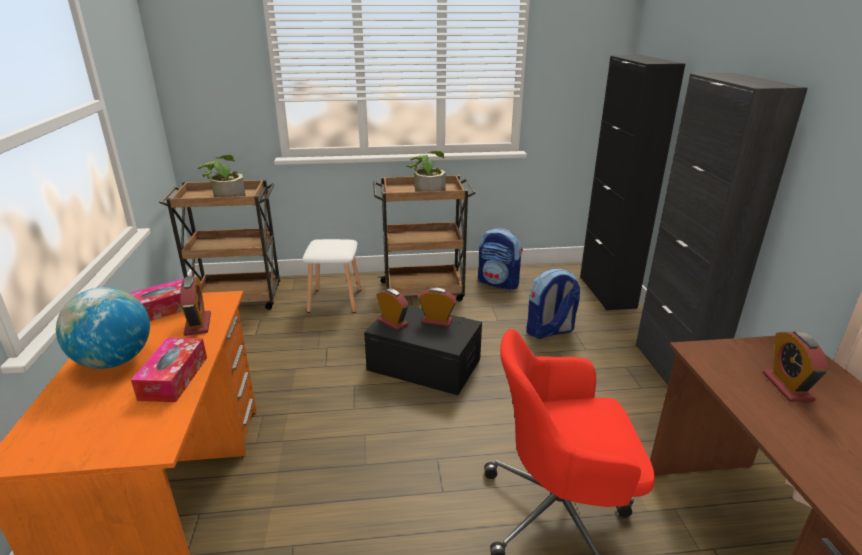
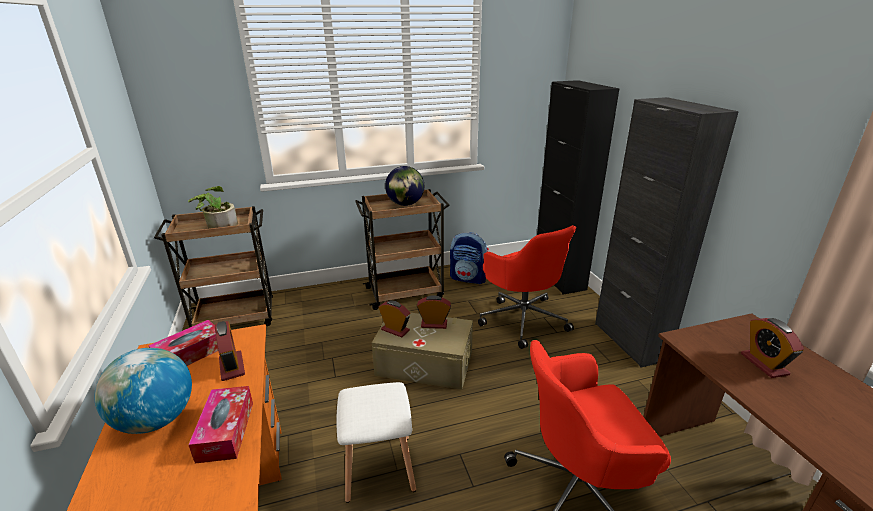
camera: 10 degrees left, 0 degrees up
(335, 301) = (329, 310): white stool -> white stool (380, 468)
(424, 364) = (424, 363): black storage box -> beige storage box
(427, 189) = (405, 204): potted plant -> globe
(549, 331) = (523, 319): backpack -> red office chair

